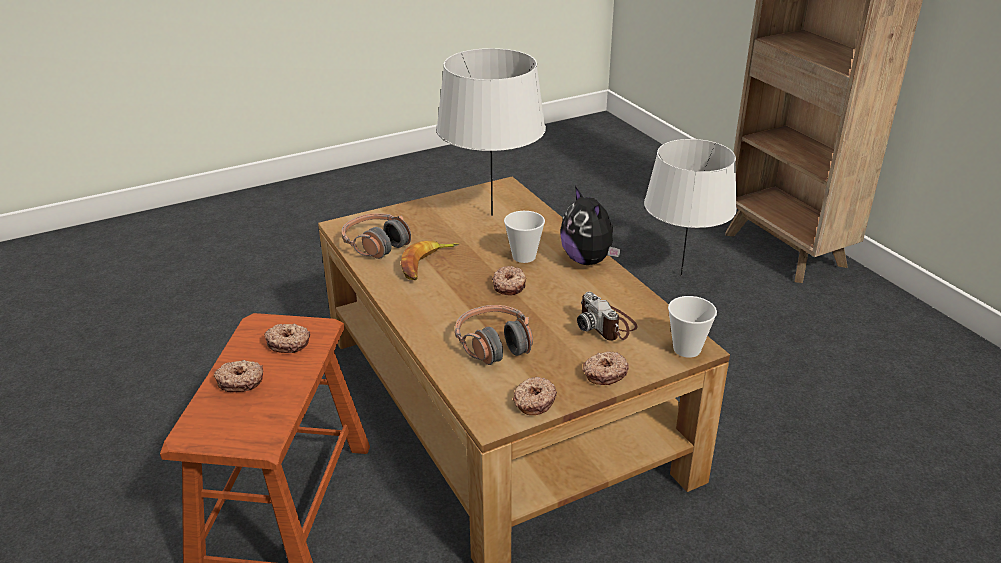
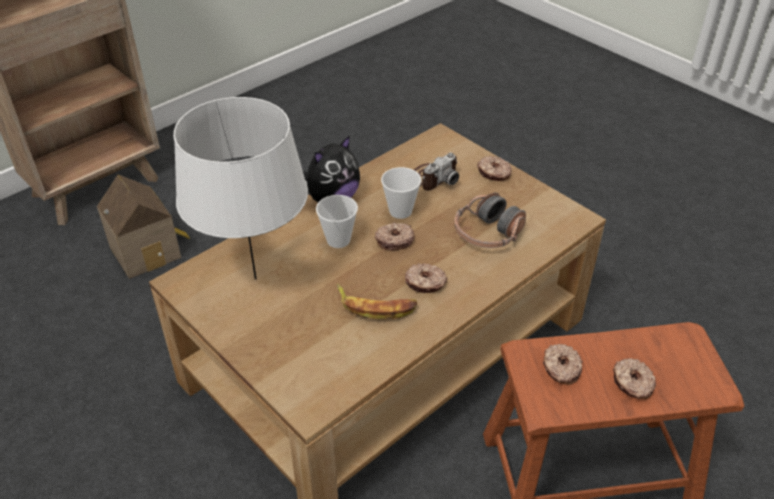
camera: 105 degrees left, 10 degrees up
(376, 244) = (347, 360): headphones -> none
(533, 401) = (545, 202): donut -> donut (425, 283)
(681, 275) = (148, 251): white table lamp -> toy house
(687, 349) = (444, 140): cup -> cup (400, 211)

